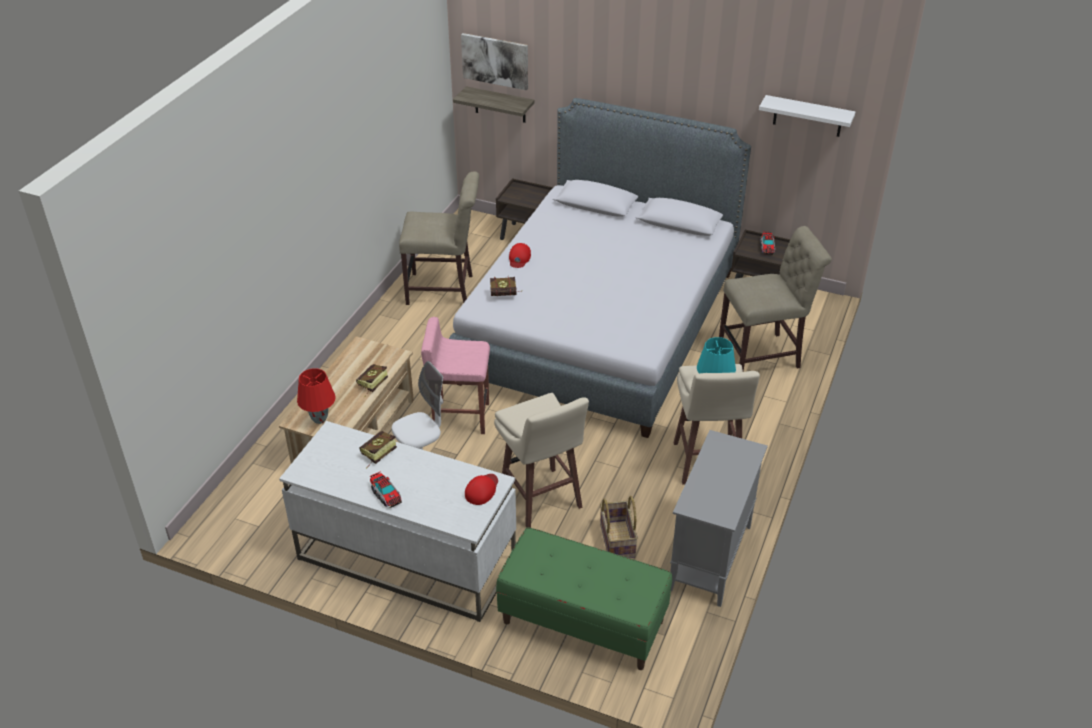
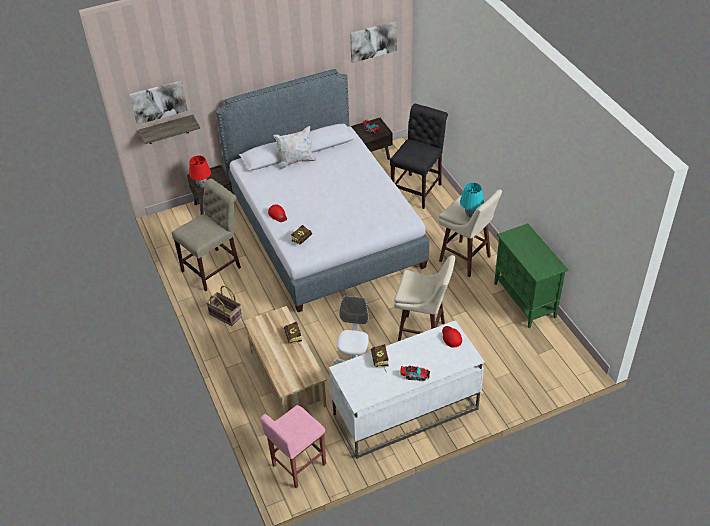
camera: 45 degrees left, 5 degrees up
(319, 420) = (296, 376): red table lamp -> red table lamp (202, 186)
(460, 417) = (326, 326): pink stool -> pink stool (298, 465)
(582, 622) = (516, 371): green bench -> none
(616, 540) = (479, 325): basket -> basket (225, 315)
(617, 221) = (296, 161): none -> white pillow
(710, 558) = (525, 300): grey cabinet -> green cabinet
(764, 355) = (418, 189): beige chair -> black chair
(808, 116) = (373, 41): white shelf -> picture

